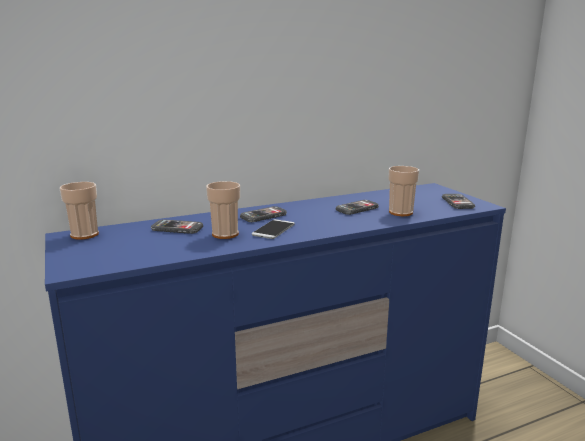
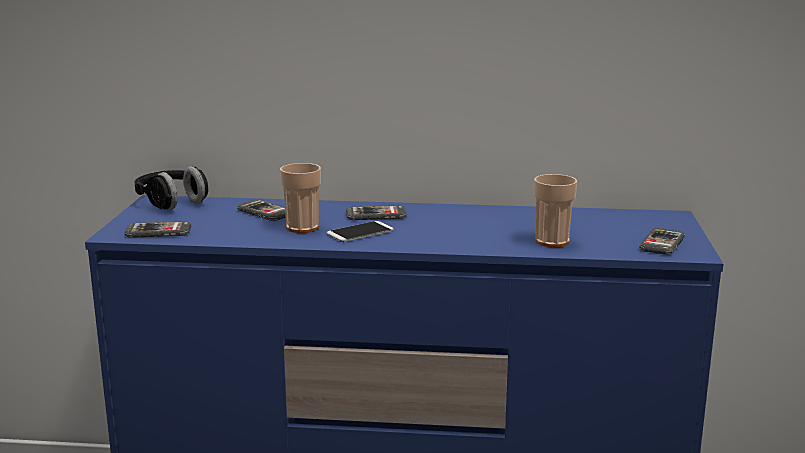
camera: 30 degrees right, 0 degrees up
(84, 234) = (172, 202): cup -> black headphones
(357, 209) = (504, 227): phone -> phone (158, 232)

